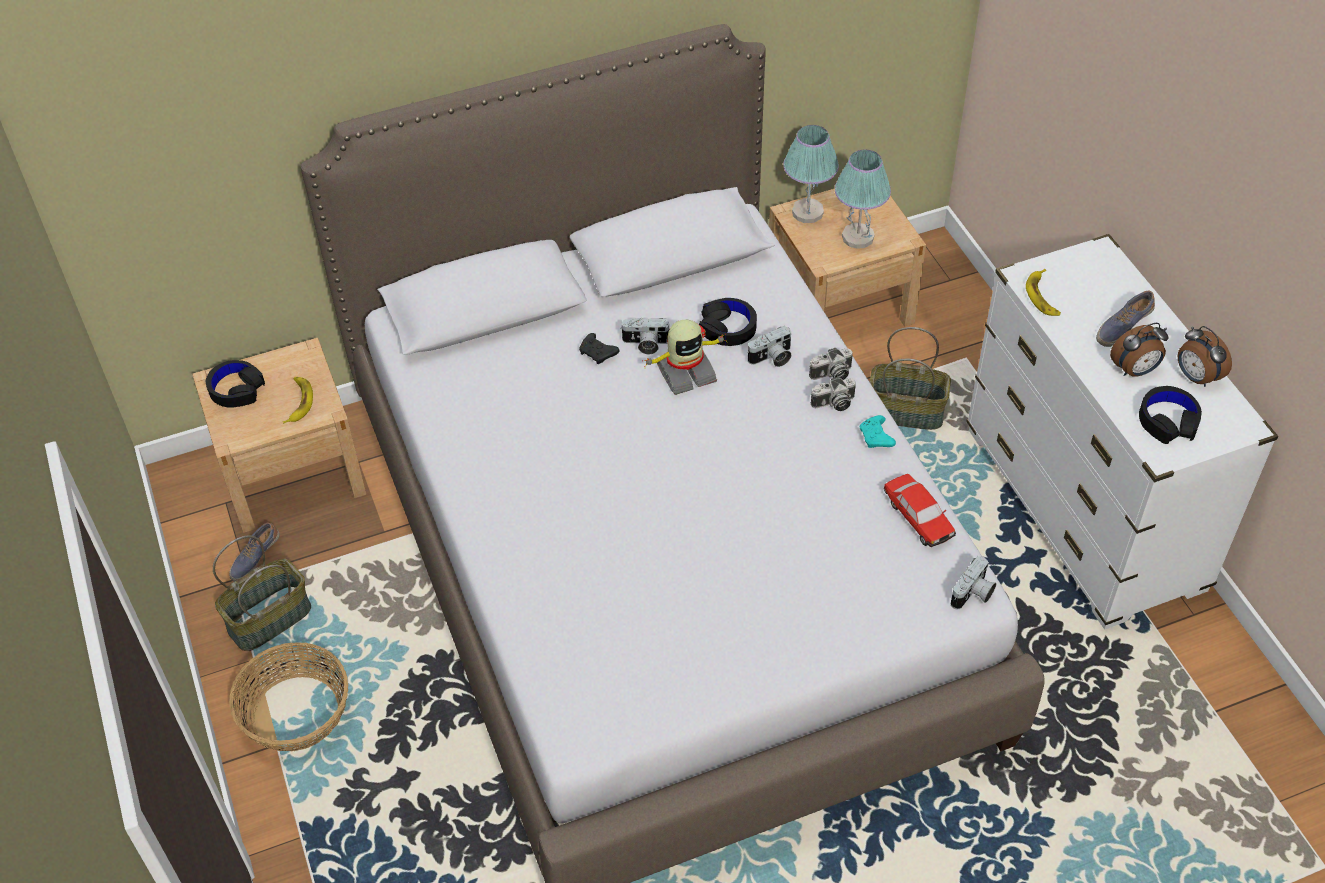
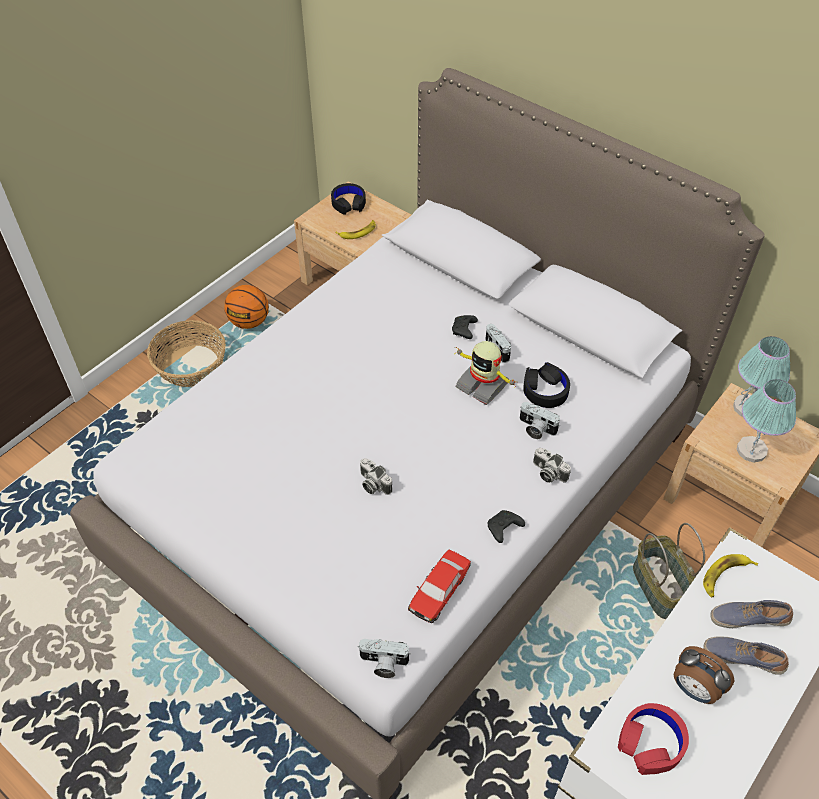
camera: 60 degrees right, 0 degrees up
(255, 558) = (287, 295): shoe -> shoe (748, 618)
(269, 618) = (249, 322): basket -> basketball
(833, 404) = (518, 486): camera -> camera (372, 484)
(876, 438) = (503, 529): turquoise game controller -> black game controller
(1168, 421) = (651, 742): black headphones -> red headphones
(1195, 377) = (728, 749): alarm clock -> none

